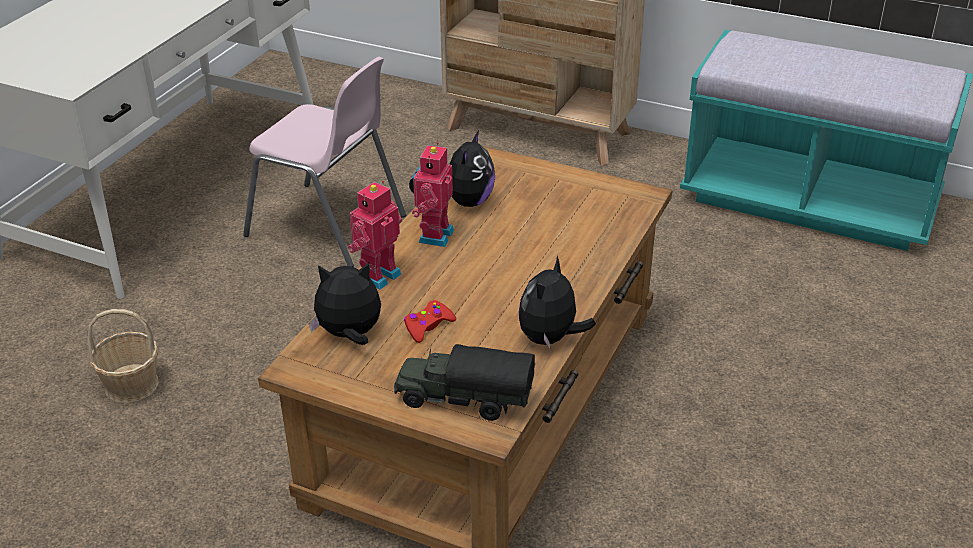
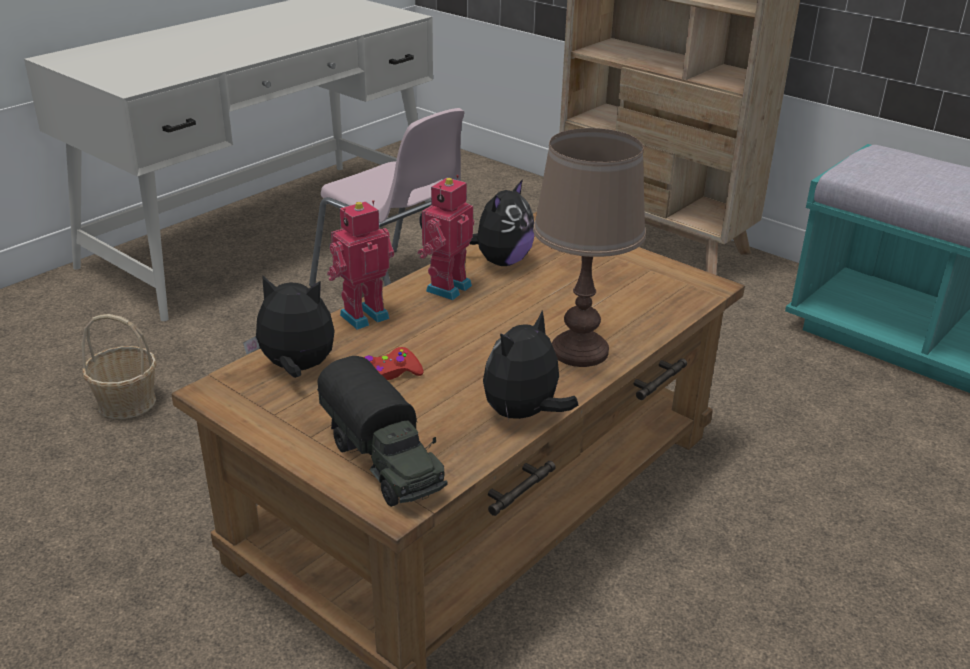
camera: 15 degrees right, 5 degrees down
(463, 400) = (384, 462): toy truck -> toy truck turned 150 degrees counterclockwise
(568, 275) = (579, 351): none -> brown table lamp

